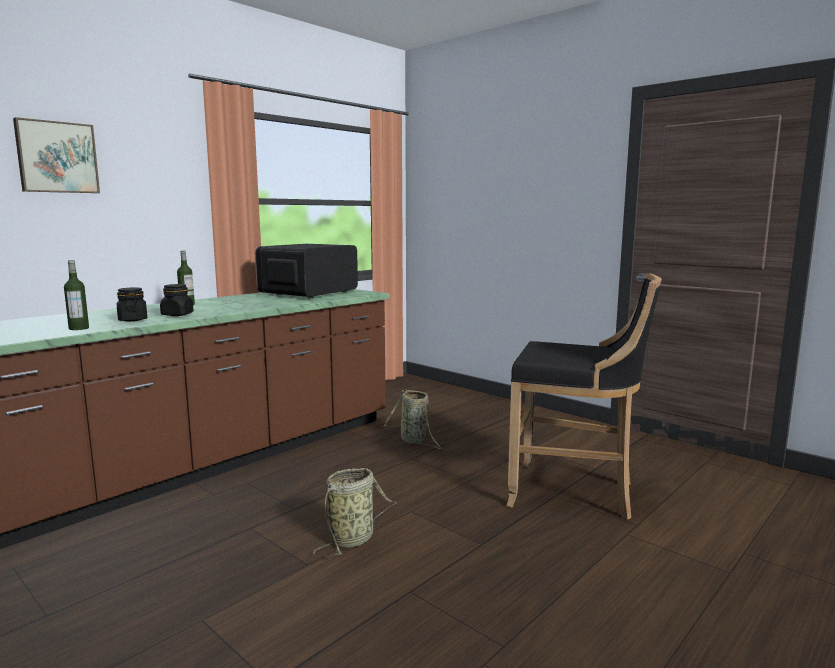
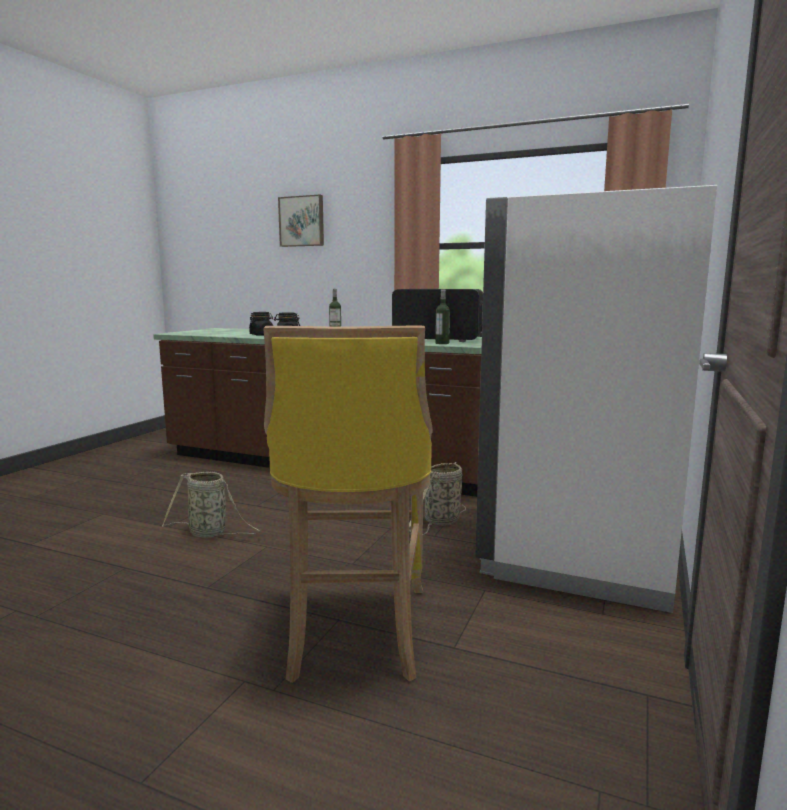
camera: 70 degrees right, 0 degrees up
(79, 328) = (225, 334): bottle -> bottle (442, 343)
(489, 415) = (578, 550): none -> white fridge
(575, 493) = (354, 634): black stool -> yellow stool

